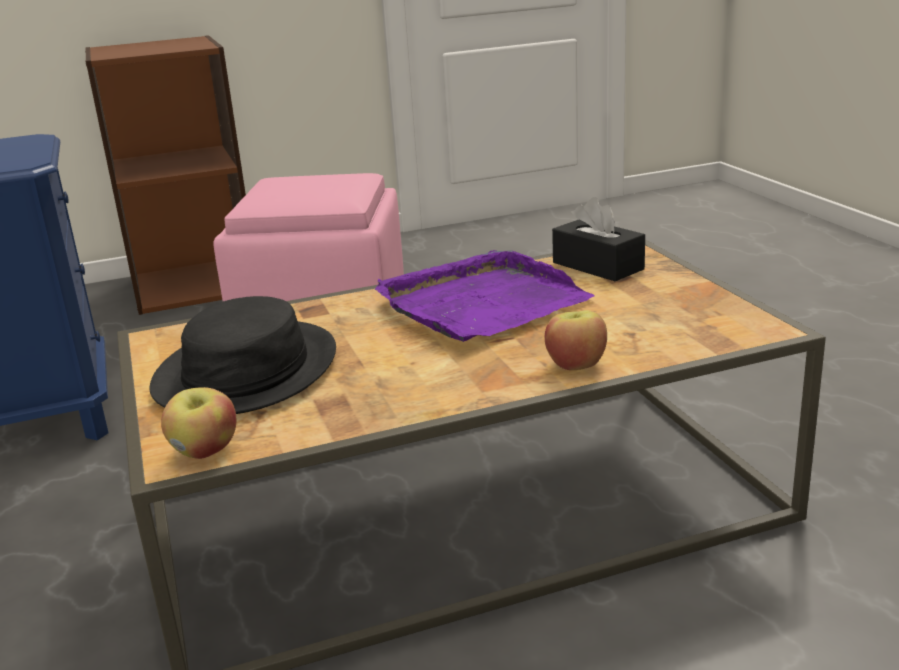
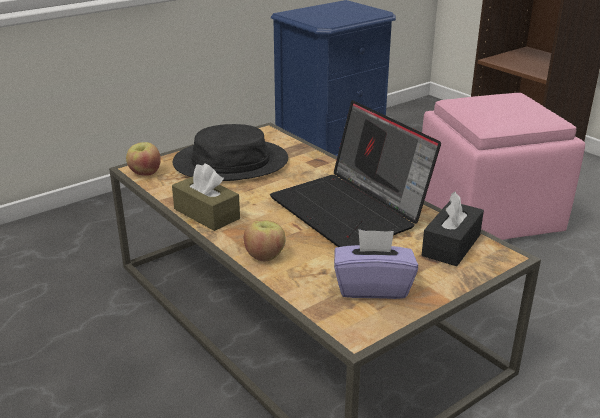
camera: 70 degrees right, 5 degrees up
(420, 399) = (206, 214): none -> brown tissue box
(481, 304) = (351, 210): purple tray -> laptop
(675, 311) = (372, 287): none -> purple tissue box

